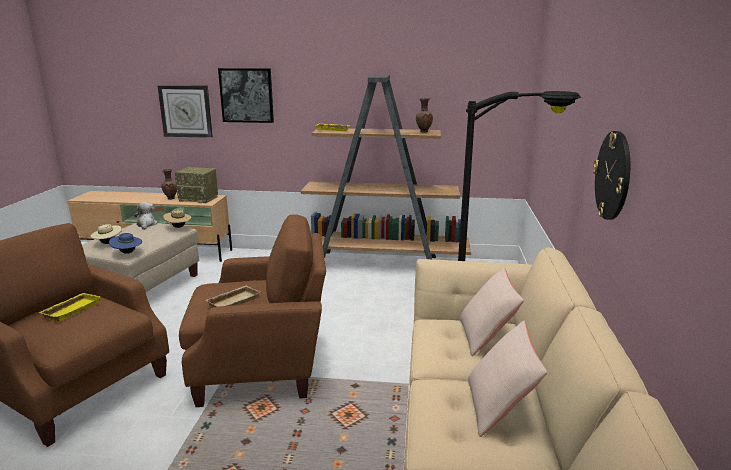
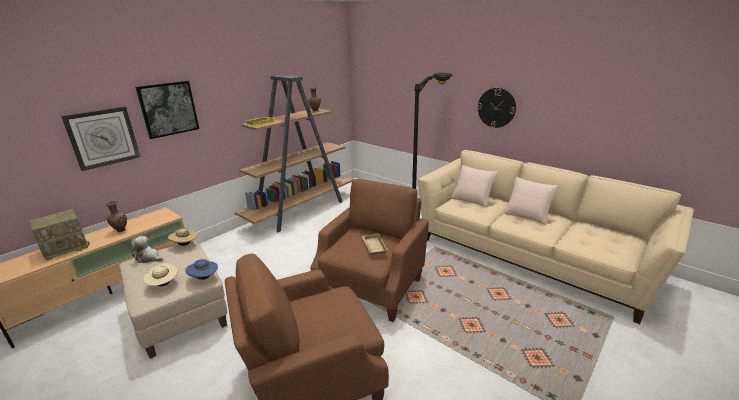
camera: 55 degrees left, 5 degrees up
(71, 309) = (309, 314): yellow tray -> none
(199, 199) = (152, 219): radio -> radio (66, 248)

